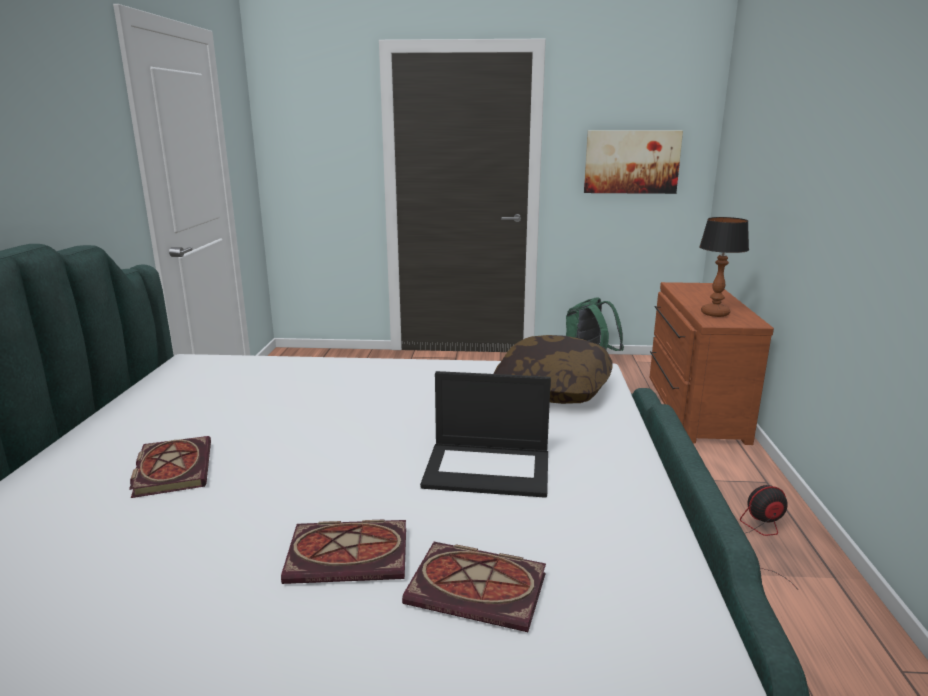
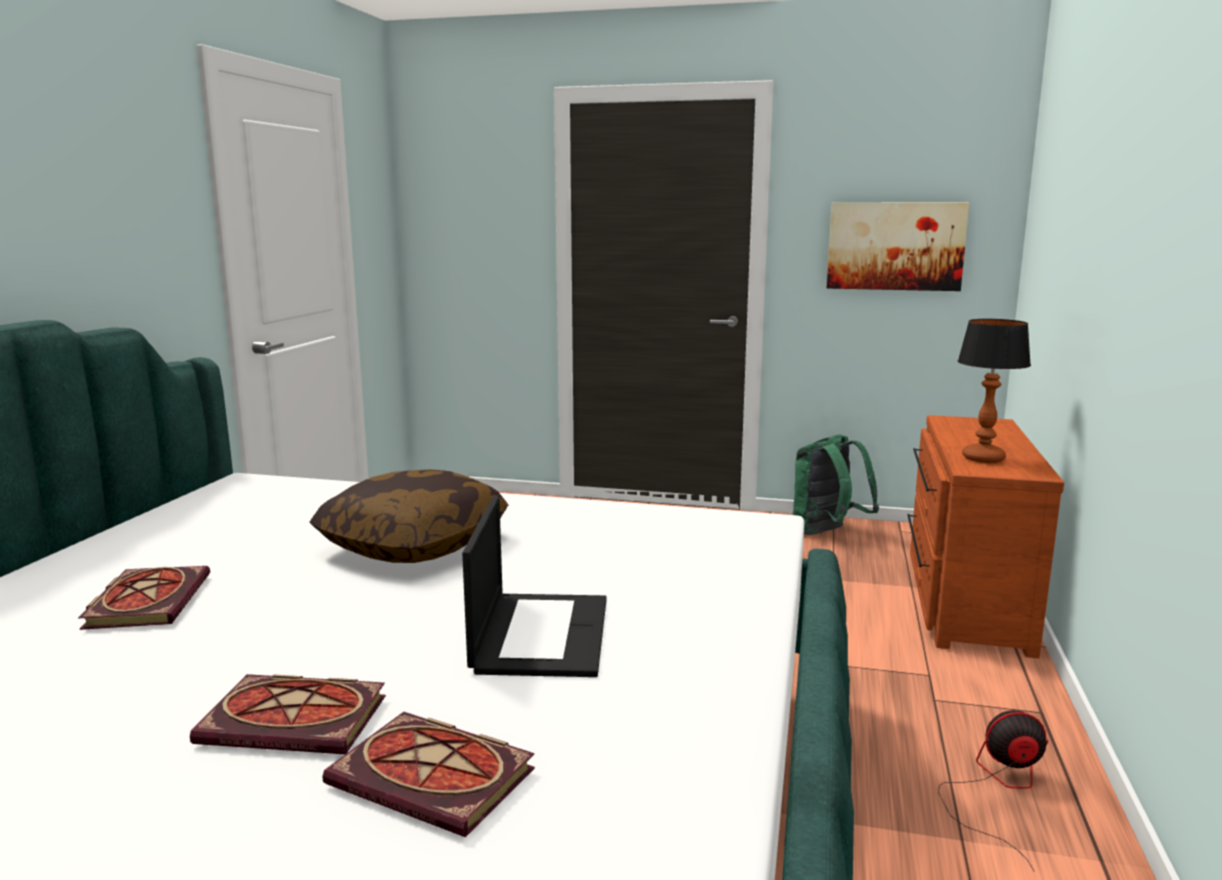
camera: 10 degrees right, 5 degrees down
(489, 469) = (540, 633): laptop -> laptop turned 105 degrees counterclockwise
(553, 389) = (689, 542): pillow -> pillow (414, 544)

